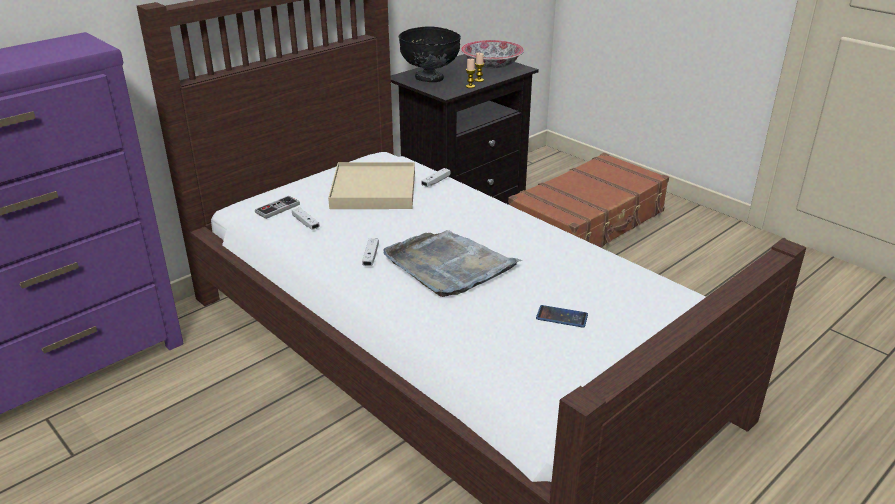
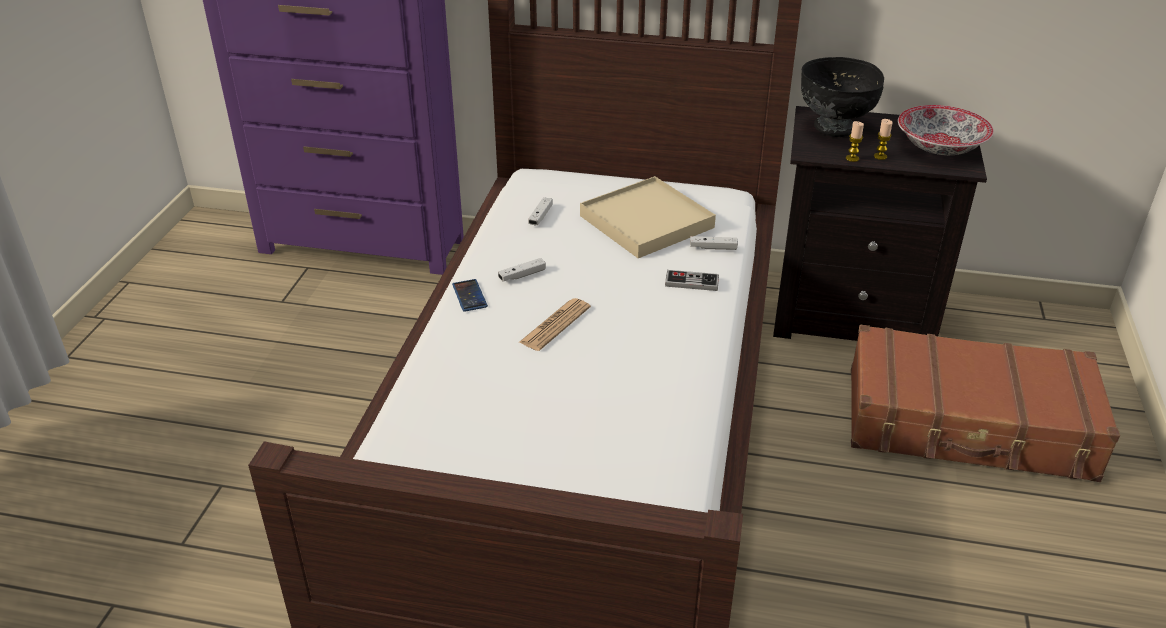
camera: 55 degrees right, 5 degrees up
(277, 208) = (548, 191): game controller -> game controller (691, 282)
(449, 266) = (555, 325): grey tray -> newspaper
(562, 317) = (535, 432): phone -> phone (469, 296)

